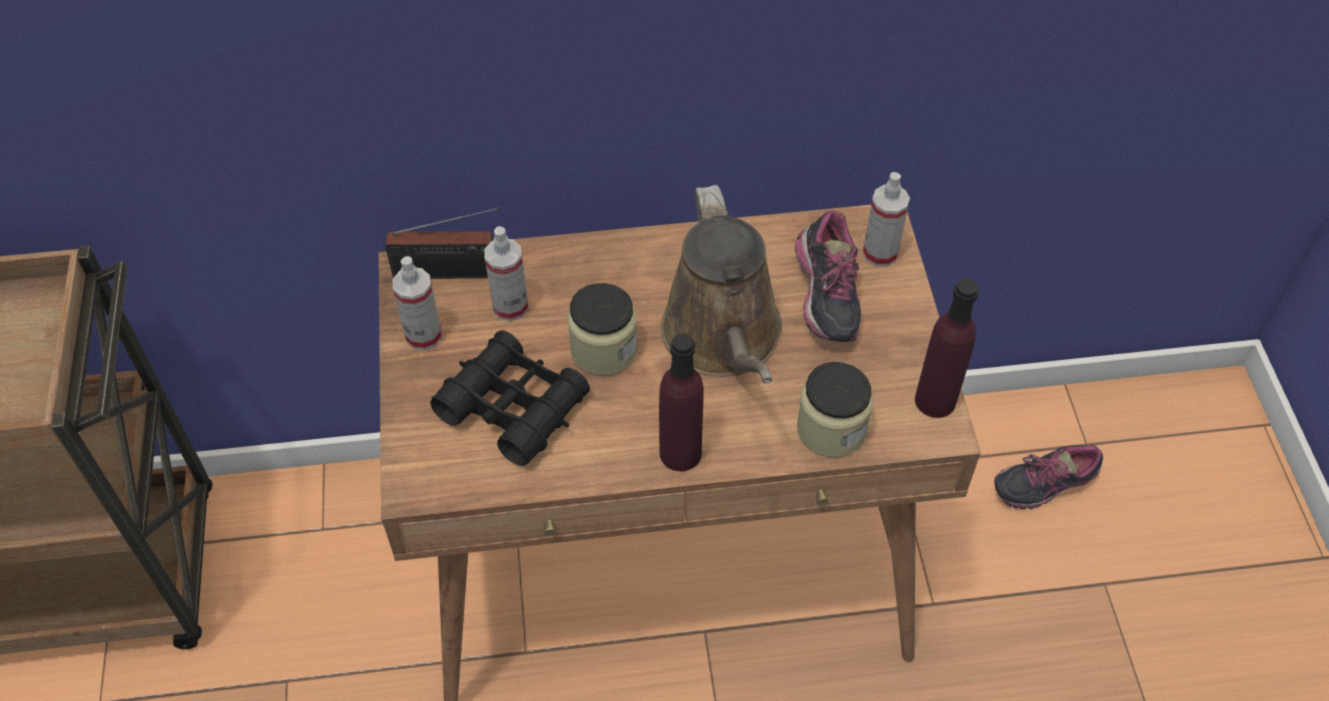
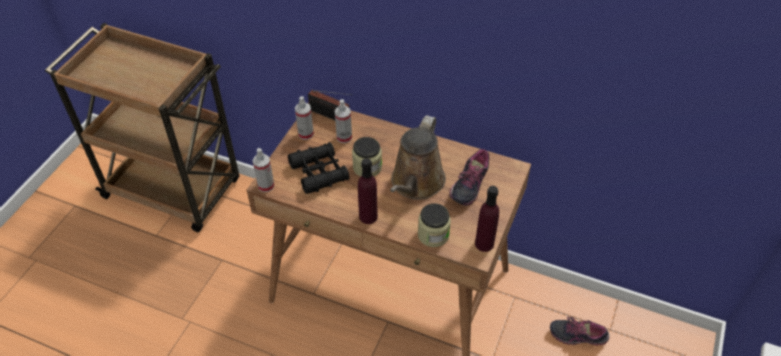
camera: 30 degrees right, 5 degrees down
(880, 253) = (505, 179): spray bottle -> spray bottle (266, 186)

